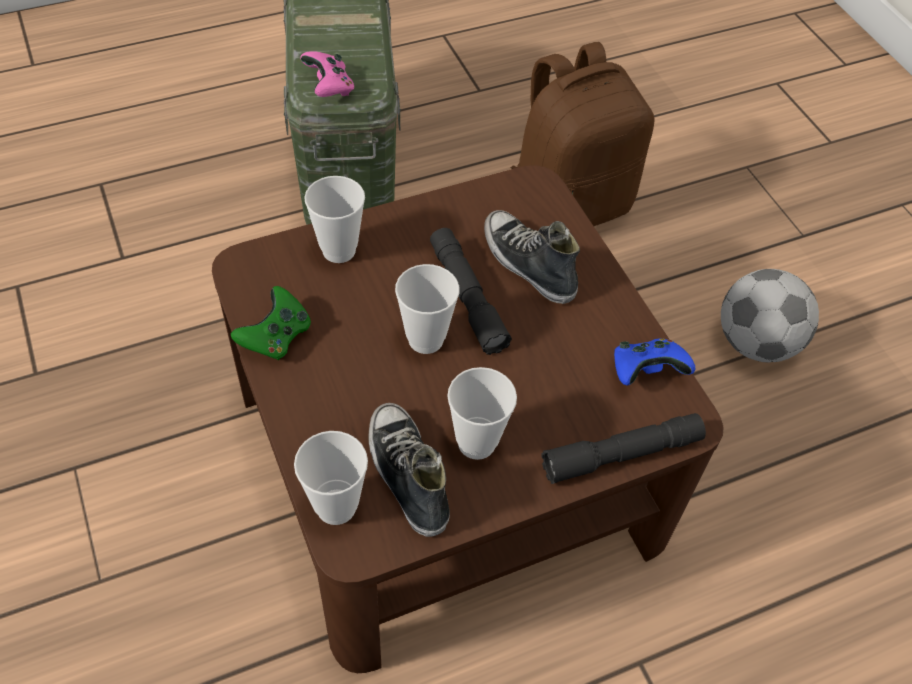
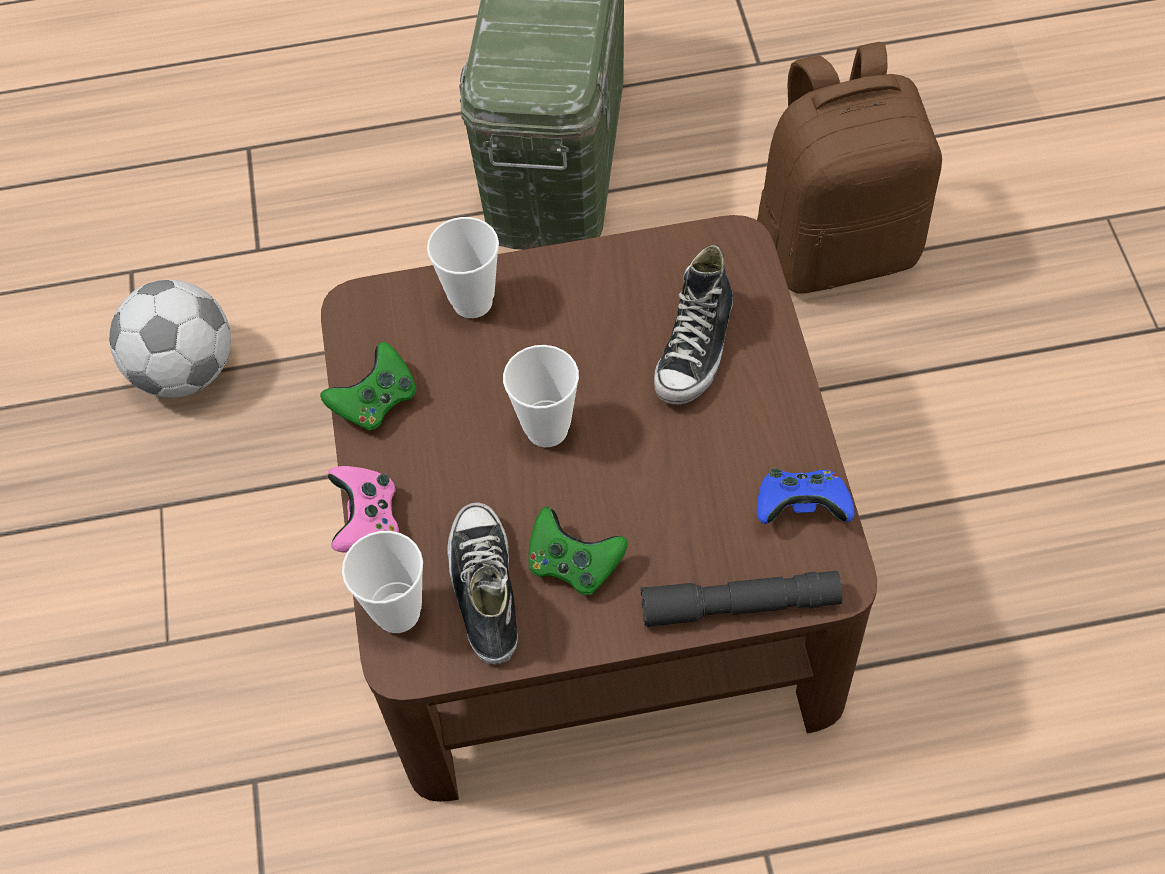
camera: 20 degrees right, 5 degrees up
(329, 88) = (514, 77): pink game controller -> pink game controller (367, 521)
(467, 297) = (610, 382): grey flashlight -> none
(476, 443) = (573, 564): cup -> green game controller
(527, 264) = (695, 349): shoe -> shoe turned 135 degrees counterclockwise
(755, 342) = (1039, 472): football -> football (185, 370)

